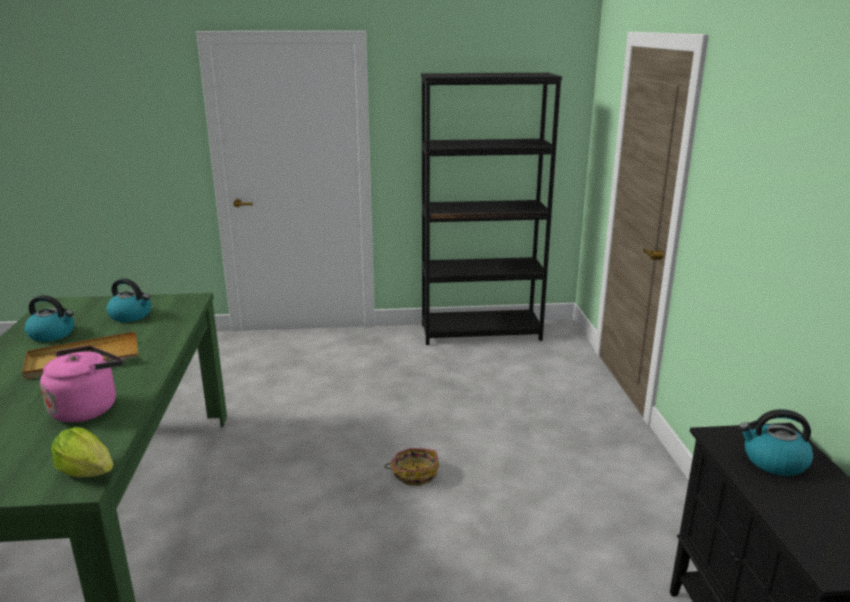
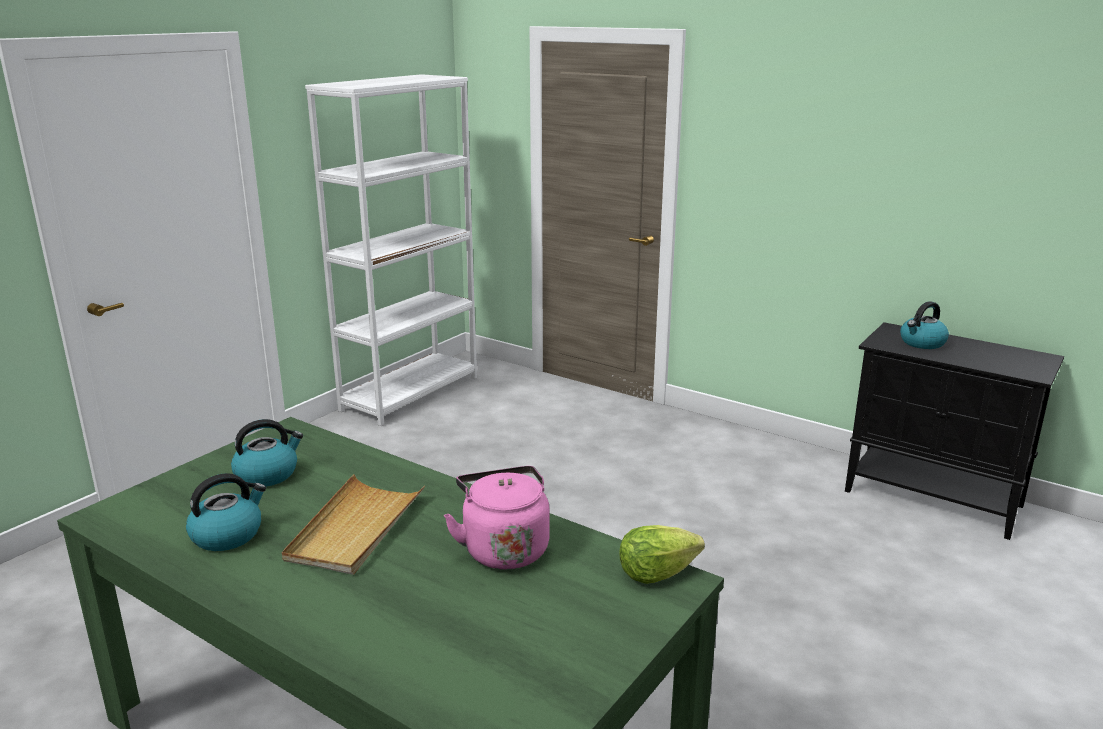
camera: 50 degrees left, 0 degrees up
(414, 473) = (585, 524): basket -> none
(481, 332) = (410, 393): black bookcase -> white bookcase

